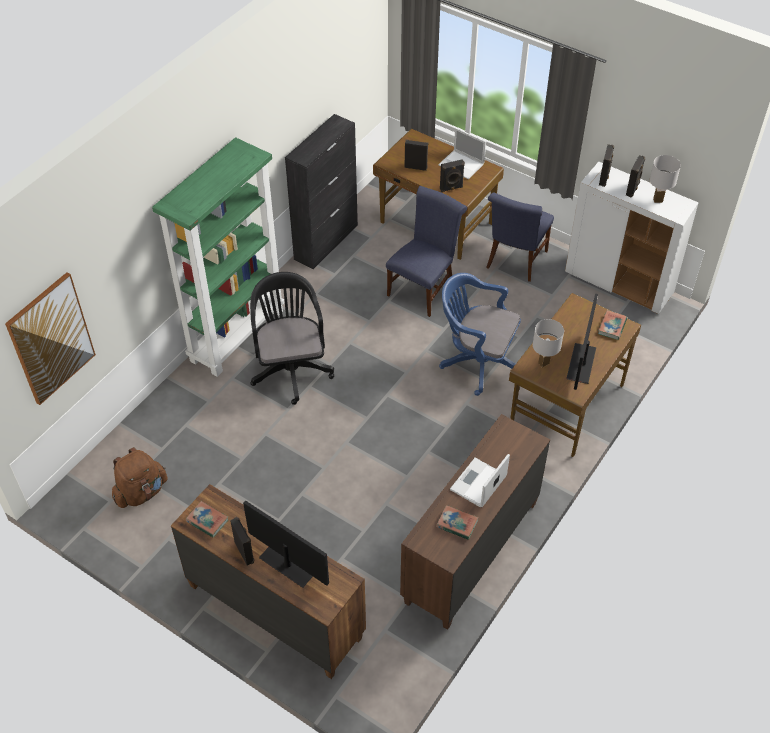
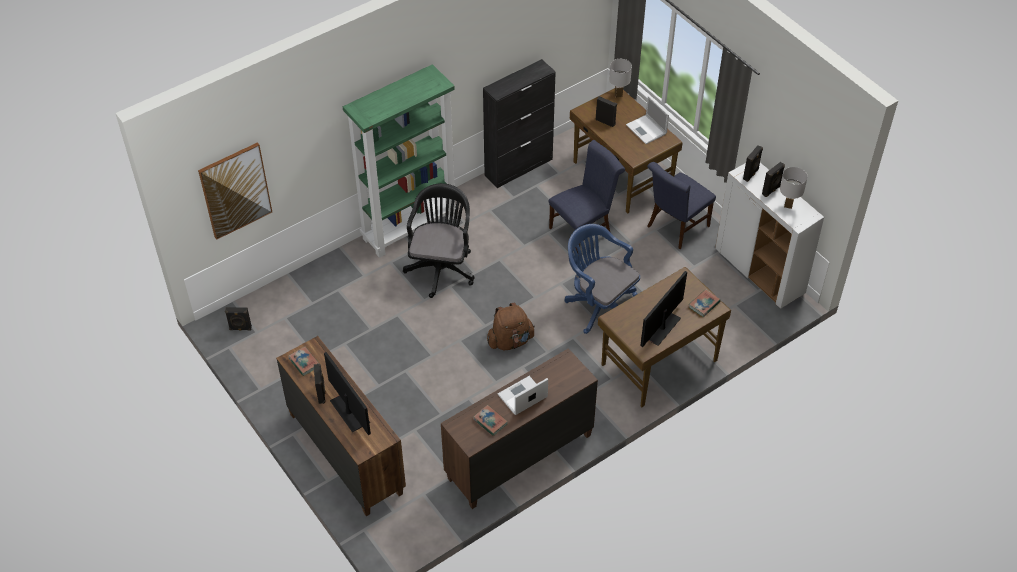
camera: 20 degrees right, 0 degrees up
(141, 492) = (283, 332): brown backpack -> brown backpack (510, 341)
(451, 188) = (627, 148): black speaker -> black speaker (240, 328)
(543, 364) = (629, 319): white table lamp -> white table lamp (618, 95)

